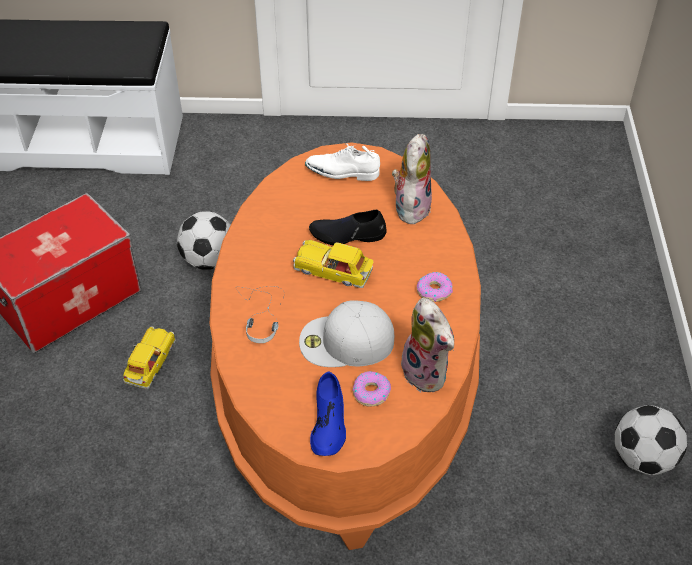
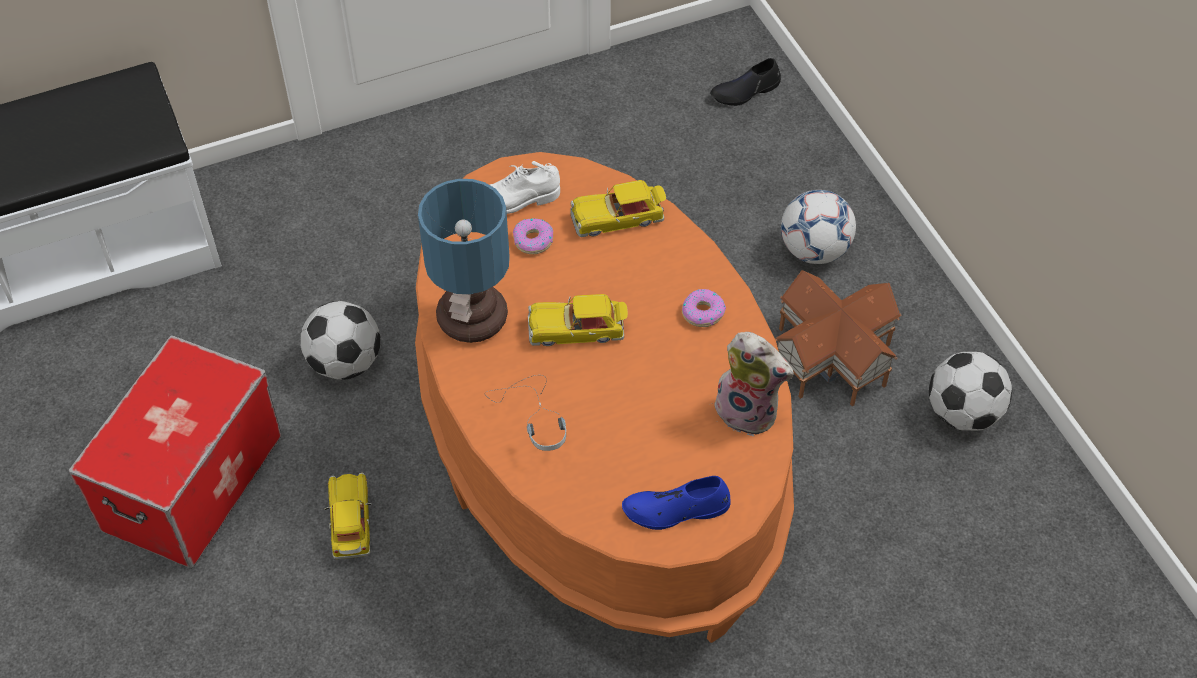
camera: 25 degrees left, 5 degrees up
(266, 236) = (472, 316): none -> table lamp
(328, 422) = (676, 509): blue shoe -> blue shoe turned 105 degrees clockwise
(345, 342) = (640, 410): white cap -> none
(347, 234) = (566, 279): black shoe -> black shoe (745, 91)
(371, 392) = (701, 457): donut -> donut (533, 240)
(410, 207) = (618, 218): plush toy -> toy car
(558, 379) = (834, 358): none -> toy house
(583, 299) = (814, 251): none -> football

